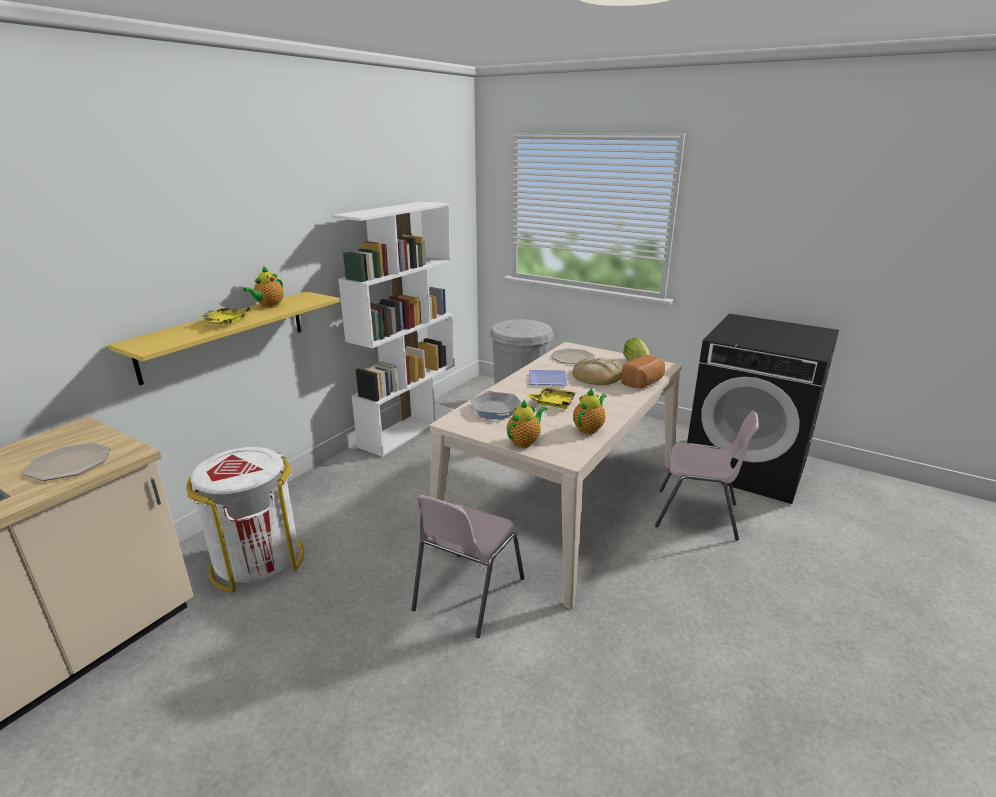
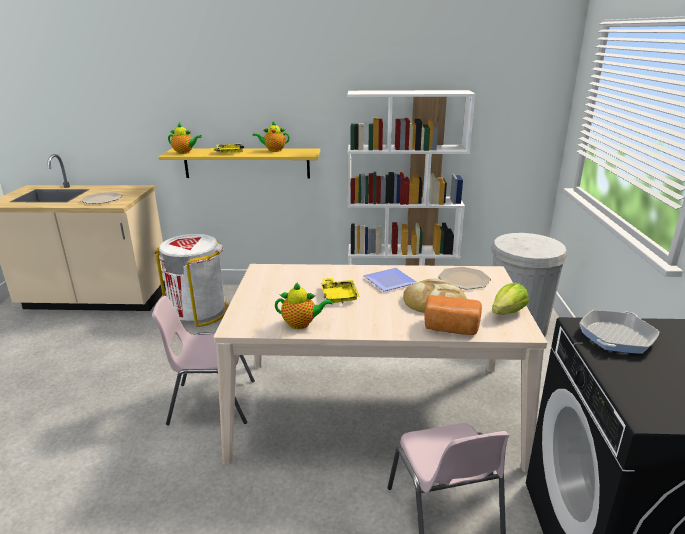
camera: 60 degrees right, 0 degrees up
(496, 409) = (300, 277): frying pan -> frying pan (616, 337)
(525, 441) = (250, 303): teapot -> teapot (185, 152)

